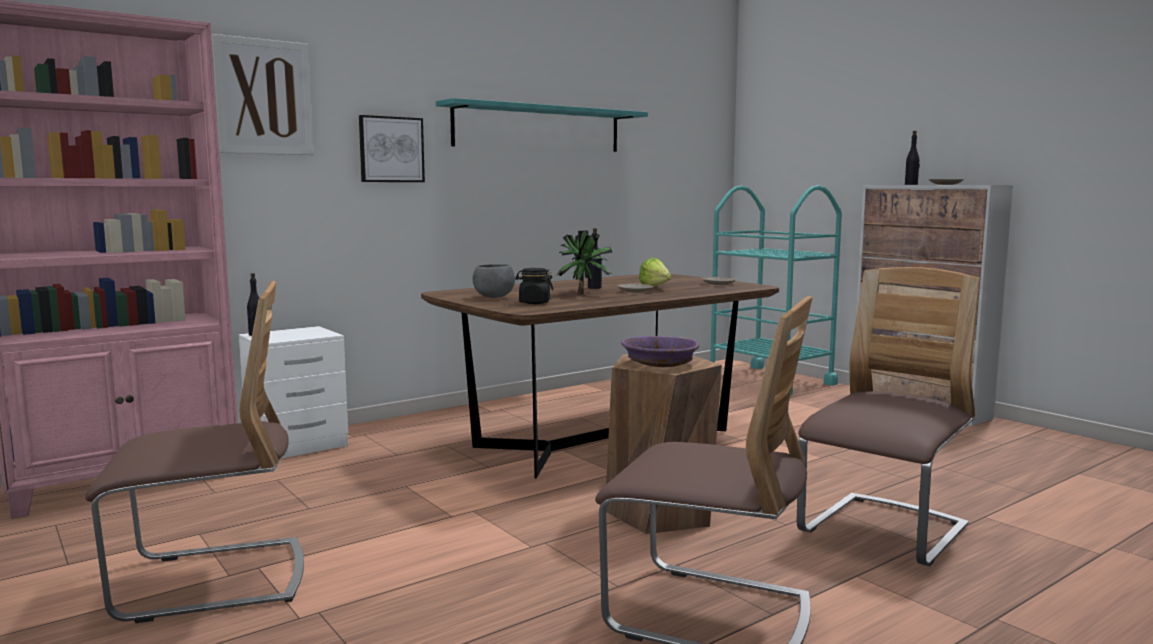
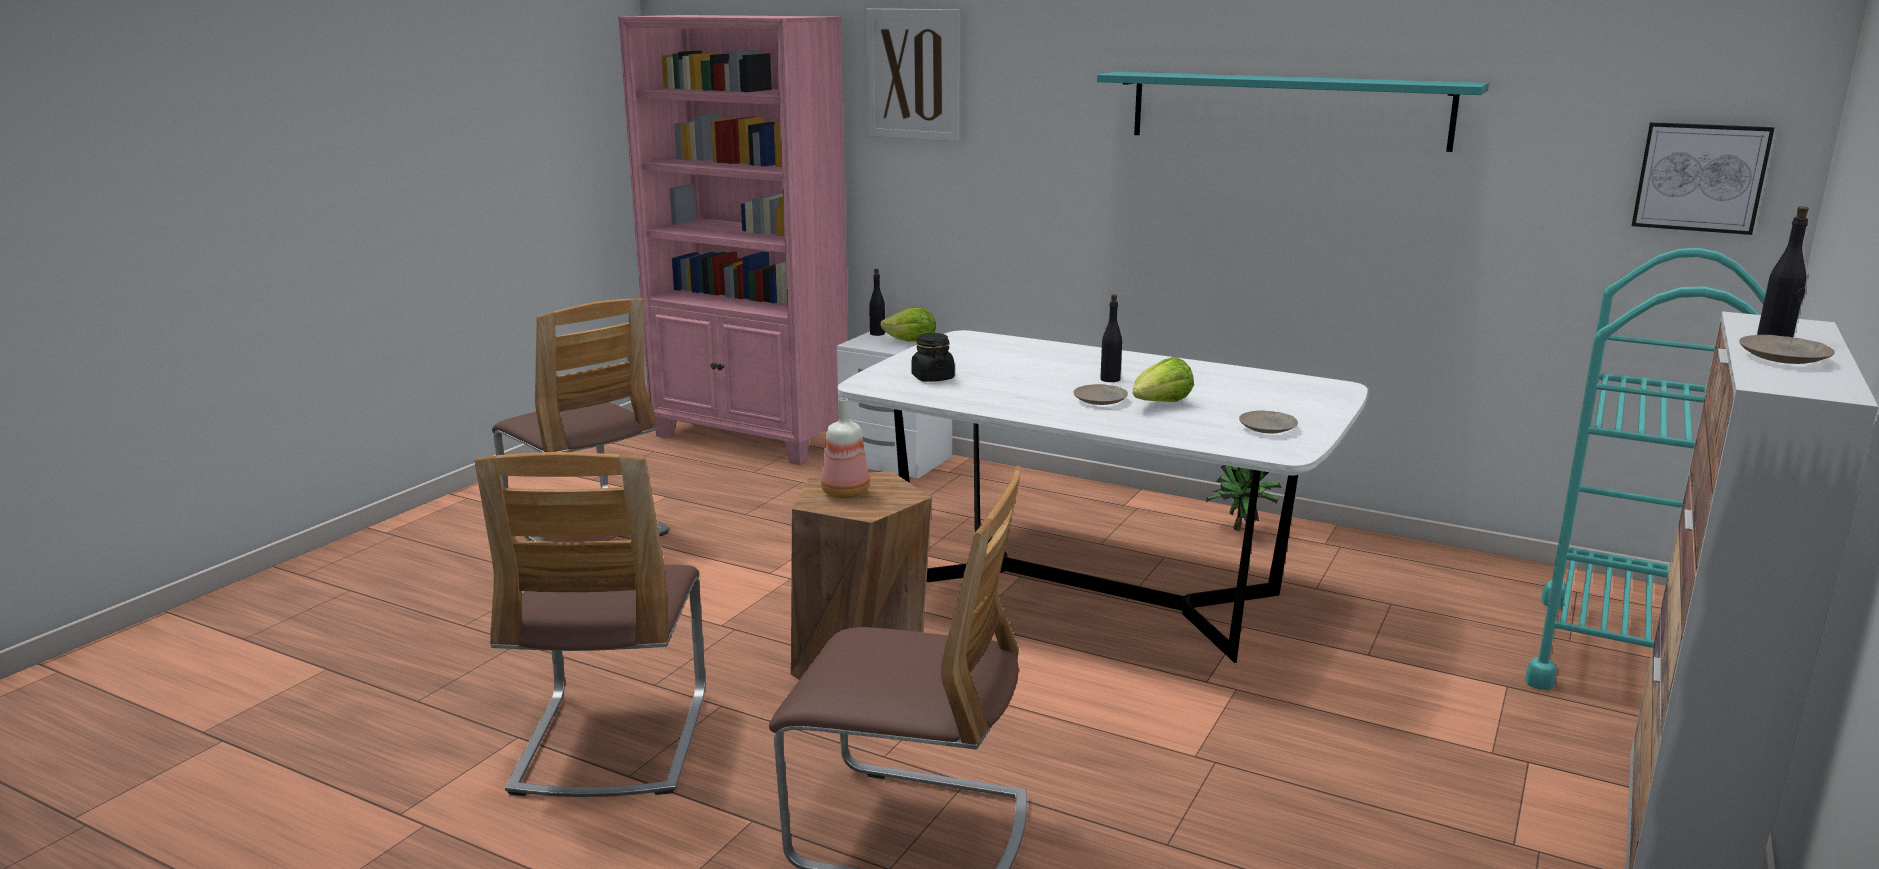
camera: 65 degrees right, 10 degrees up
(302, 332) = (911, 342): none -> lettuce
(391, 149) = (1051, 137): picture -> picture (1700, 177)
(494, 297) = (955, 358): grey bowl -> none
(584, 293) = (1046, 383): potted plant -> potted plant (1242, 530)
(604, 439) = (1091, 590): brown dining table -> white dining table
(660, 363) = (845, 493): purple bowl -> bottle

